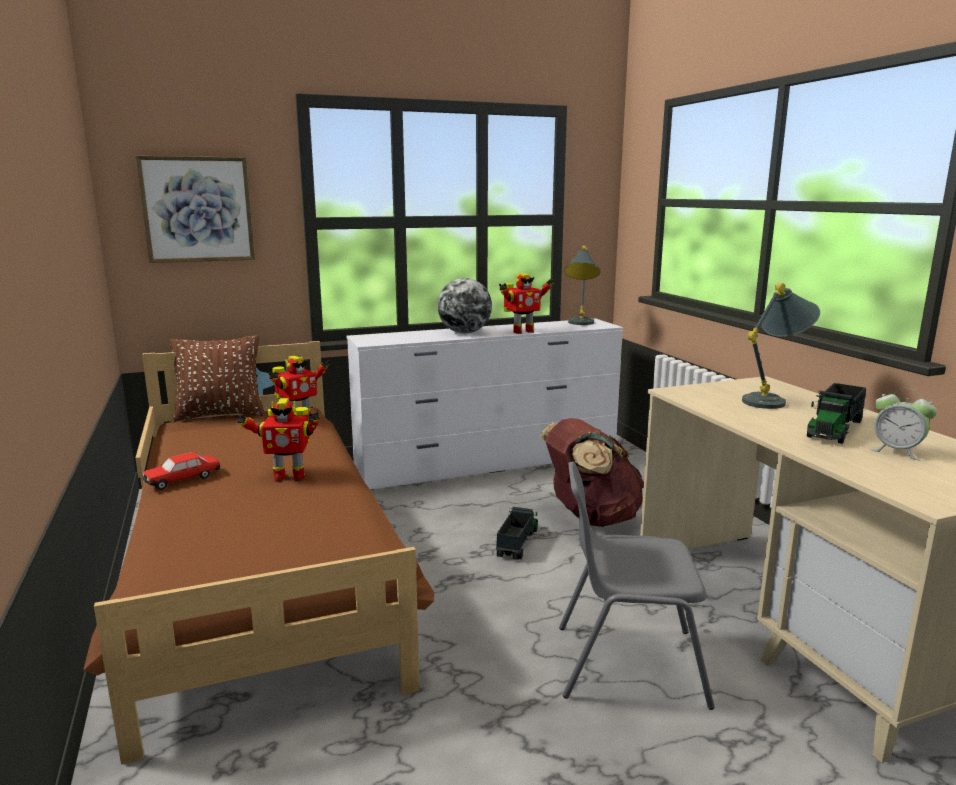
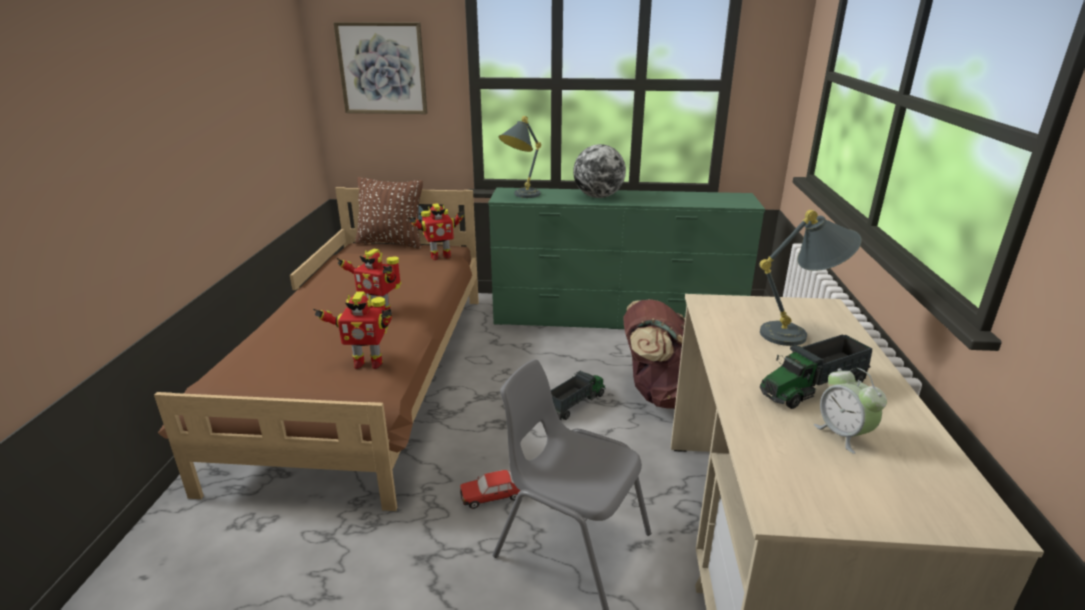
camera: 25 degrees right, 10 degrees up
(183, 479) = (311, 298): toy car -> toy car (495, 495)
(489, 463) = (616, 319): white dresser -> green dresser
(522, 331) = (653, 202): toy robot -> toy robot (367, 363)
(580, 324) = (723, 199): grey table lamp -> grey table lamp (521, 196)

